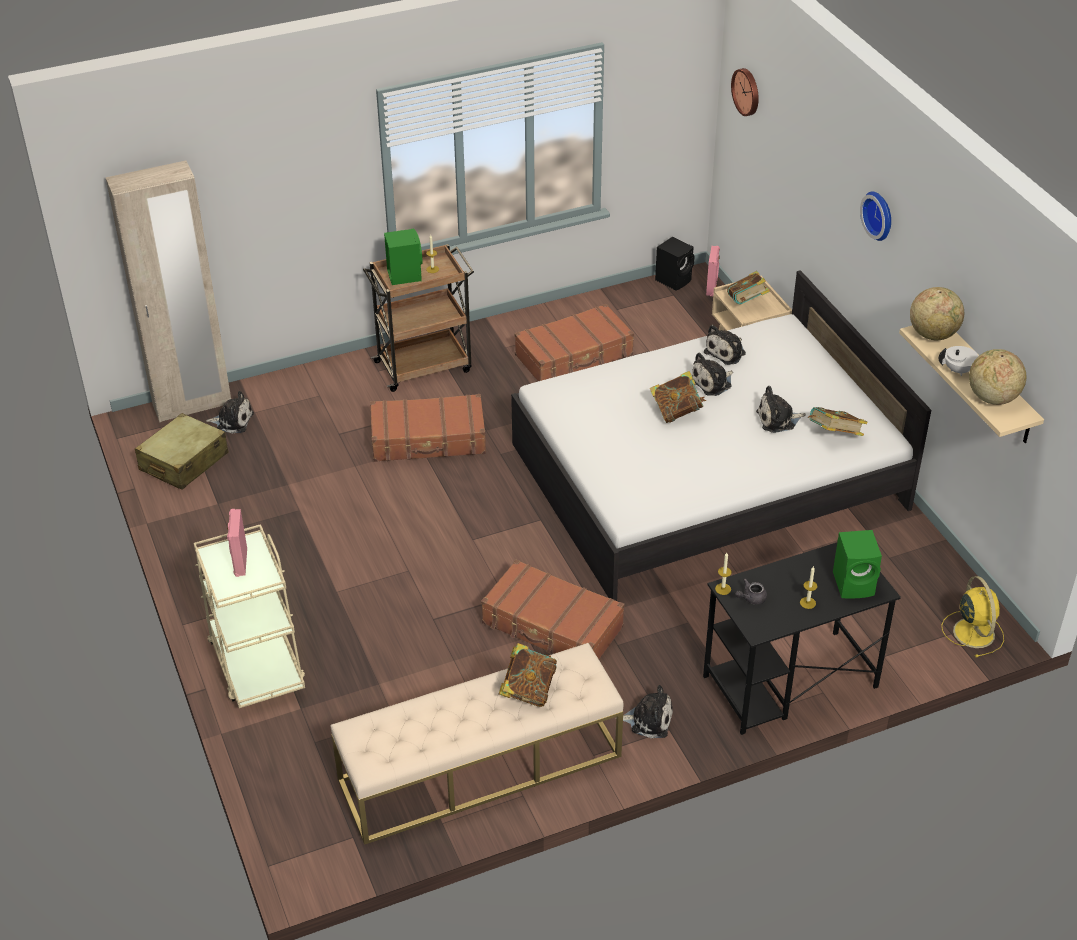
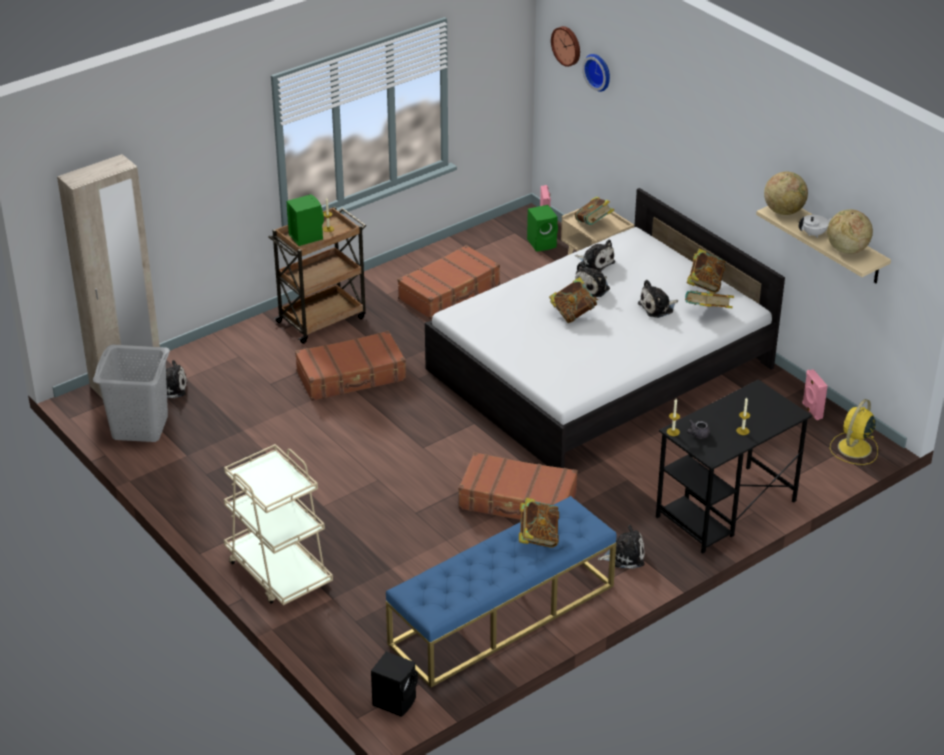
camera: 15 degrees left, 5 degrees down
(183, 462) = (140, 427): beige suitcase -> grey laundry basket
(240, 562) = (269, 476): pink speaker -> pink speaker (811, 411)
(479, 768) = (502, 615): beige bench -> blue bench
(674, 280) = (510, 220): black speaker -> black speaker (395, 700)
(726, 352) = (595, 263): plush toy -> plush toy turned 75 degrees counterclockwise
(845, 399) = (705, 284): none -> book
(855, 584) = (773, 412): green speaker -> green speaker (542, 243)
(880, 215) = (715, 125): wall clock -> wall clock (599, 71)
(973, 631) = (854, 449): yellow fan -> yellow fan turned 120 degrees counterclockwise

